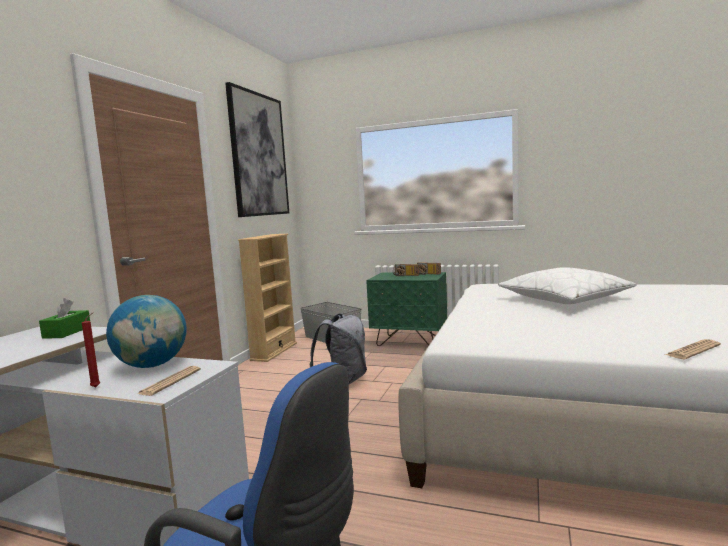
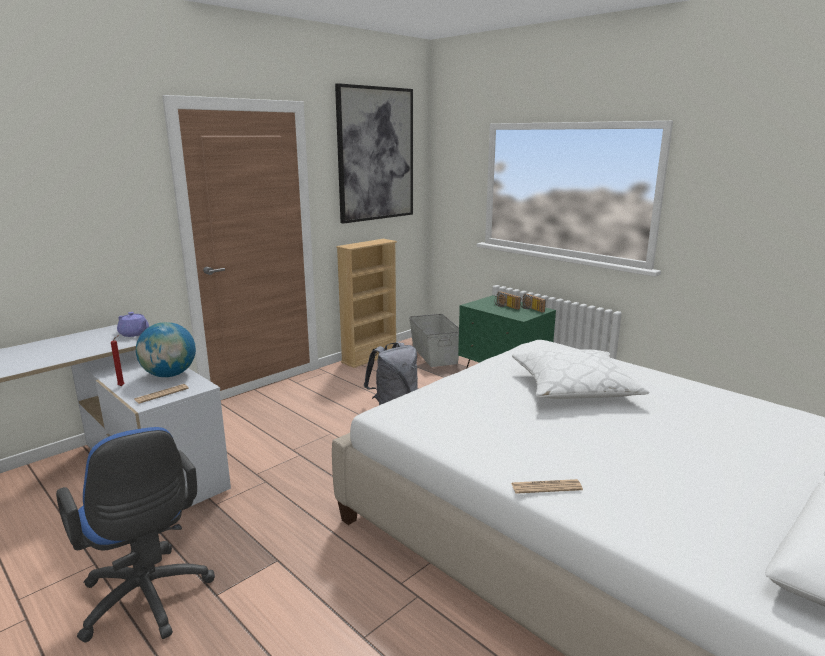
camera: 25 degrees right, 10 degrees up
(67, 332) = (134, 334): green tissue box -> purple teapot

